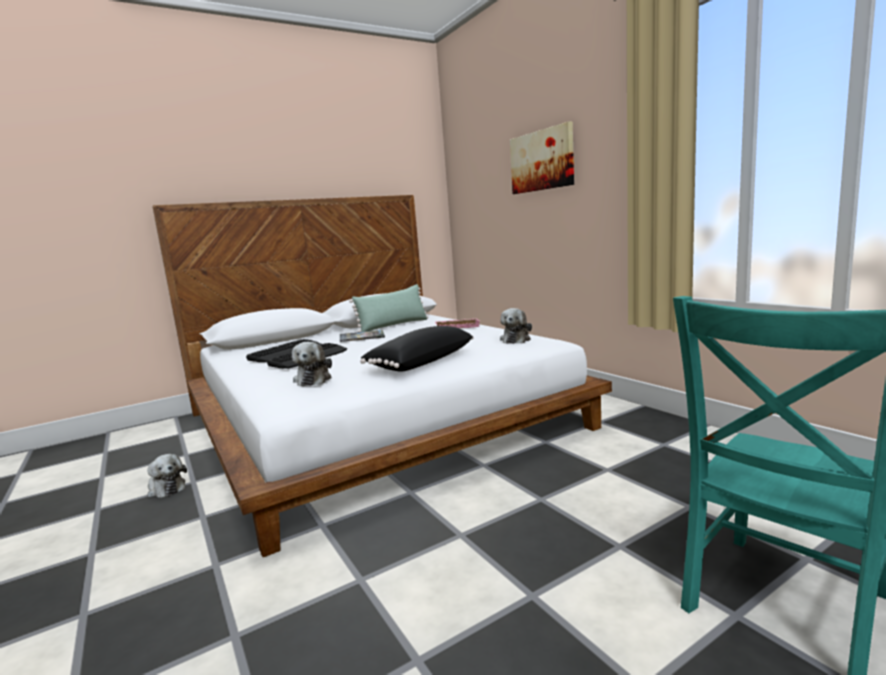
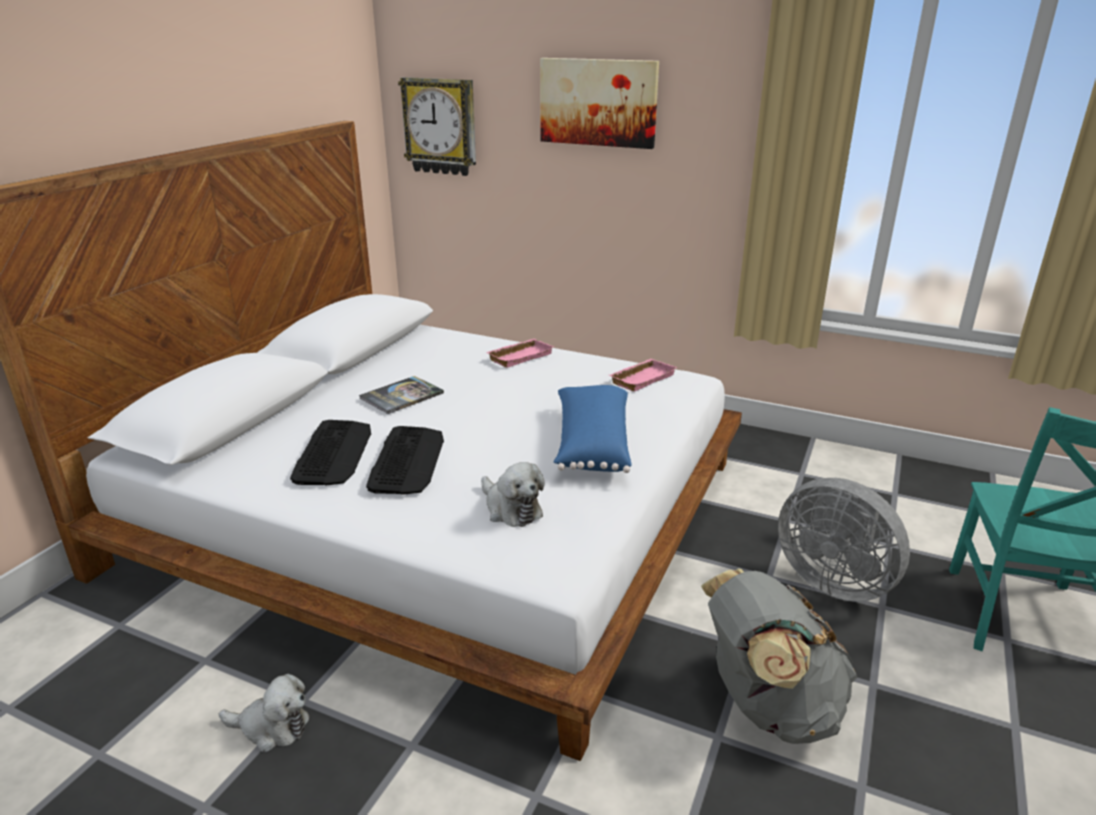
camera: 35 degrees left, 15 degrees up
(393, 325) = (404, 360): green pillow -> none
(420, 362) = (591, 444): black pillow -> blue pillow
(423, 575) = (768, 705): none -> grey backpack
(470, 197) = (440, 126): none -> wall clock
(516, 339) = (641, 378): plush toy -> pink tray
(595, 516) = (833, 580): none -> grey fan

